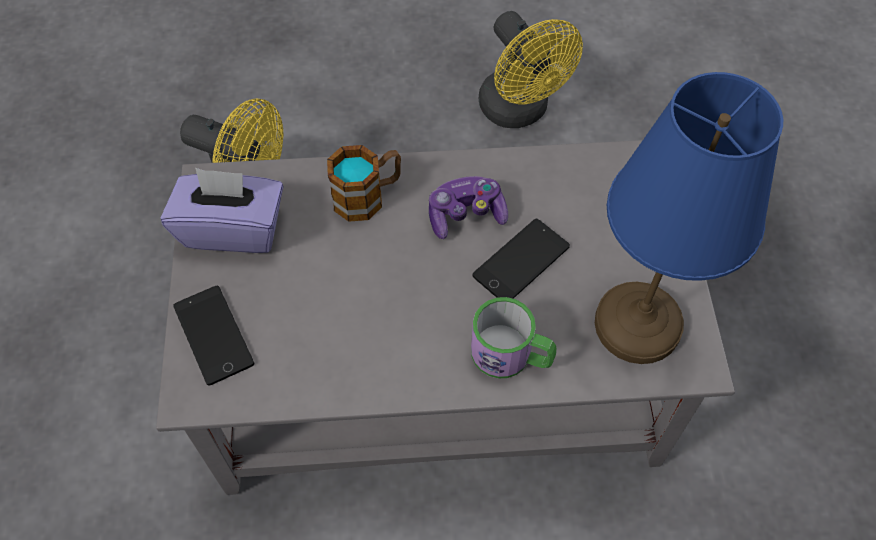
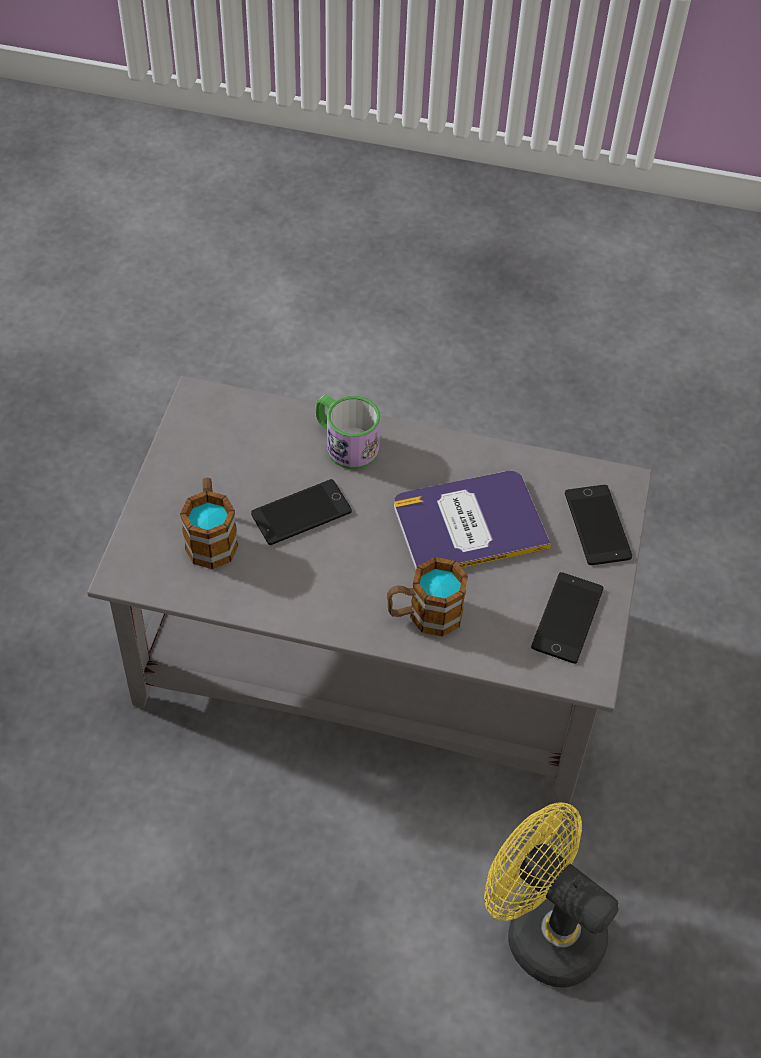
camera: 165 degrees left, 5 degrees down
(233, 229) = (567, 618): purple tissue box -> phone
(349, 298) = (469, 524): none -> book
(466, 215) = (334, 569): game controller -> none
(519, 111) = (137, 963): yellow fan -> none
(593, 213) = (211, 537): none -> mug
(635, 324) = (230, 438): blue table lamp -> none

